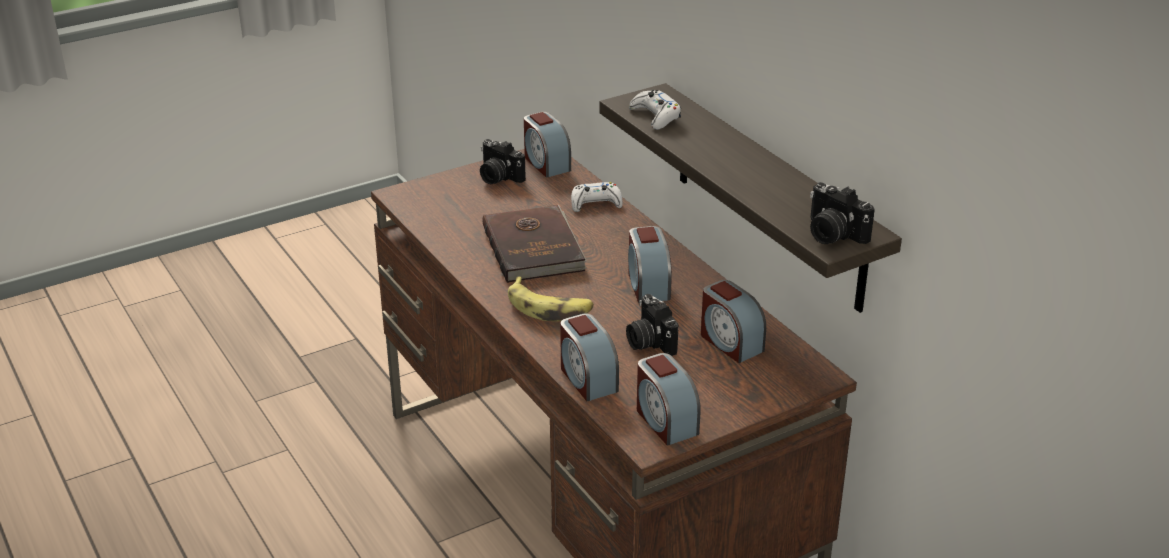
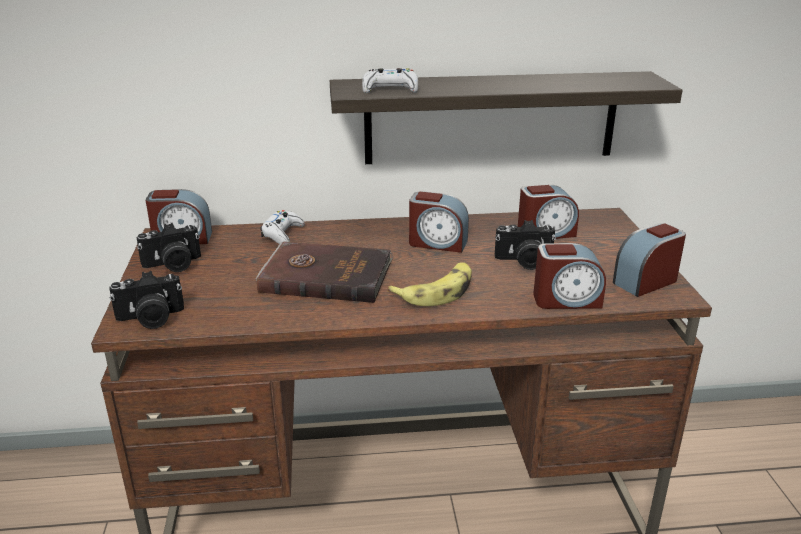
camera: 65 degrees left, 5 degrees down
(665, 421) = (645, 281): alarm clock -> alarm clock turned 150 degrees clockwise
(832, 234) = (638, 81): camera -> camera (150, 319)

